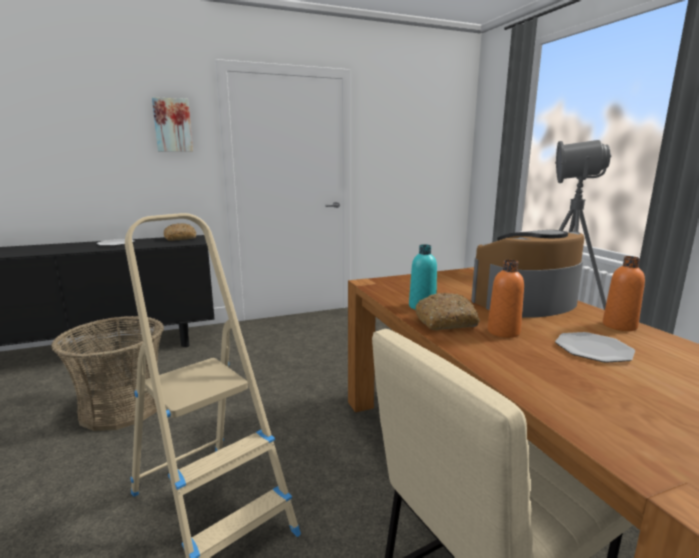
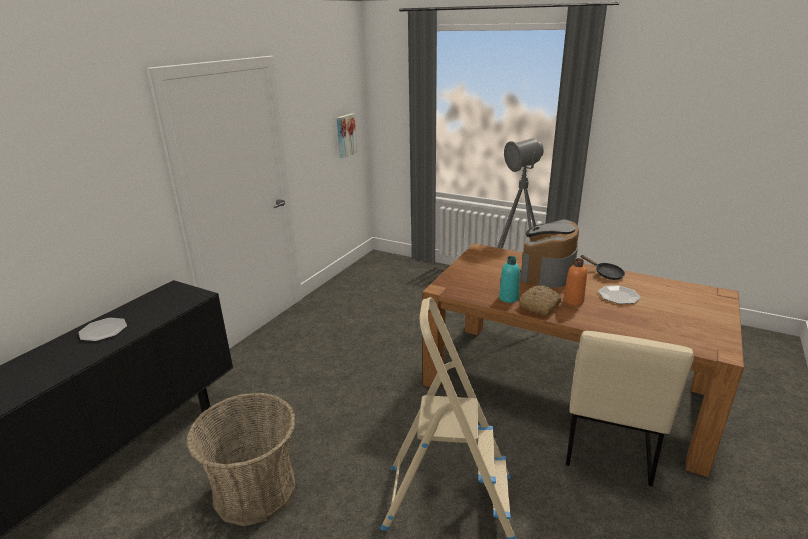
camera: 40 degrees left, 10 degrees up
(173, 125) = (116, 161): picture -> picture (345, 135)
(181, 238) = (162, 295): bread -> none
(619, 326) = (606, 274): orange bottle -> black frying pan

